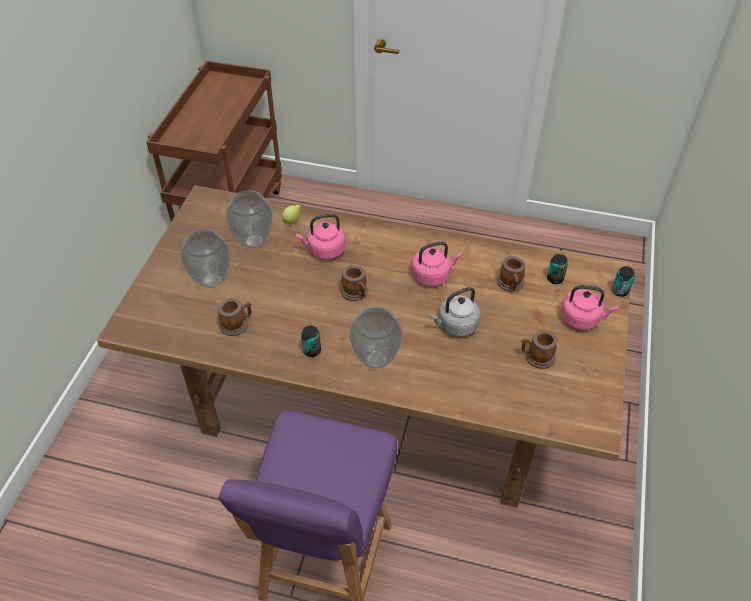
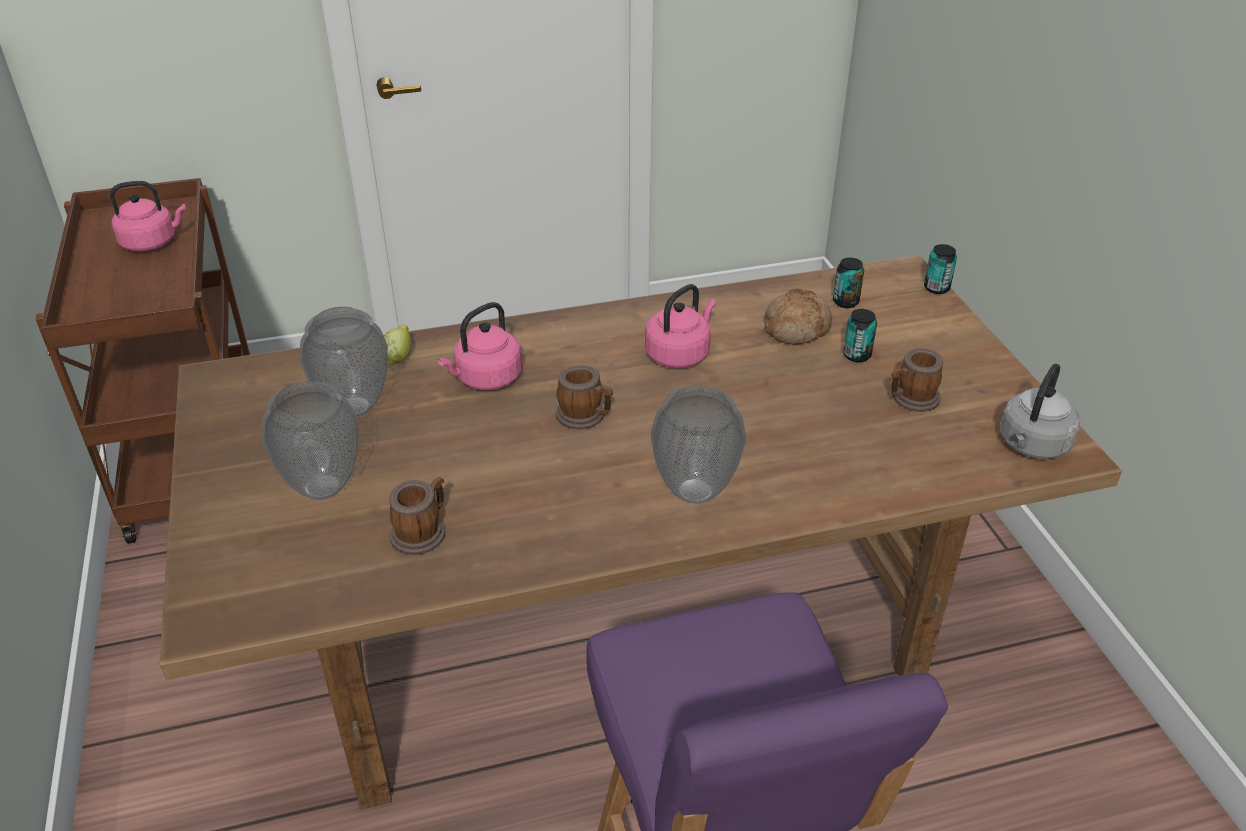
camera: 30 degrees left, 10 degrees down
(312, 351) = (584, 519): can -> can (857, 355)
(456, 326) = (769, 403): grey kettle -> grey kettle (1032, 446)
(511, 284) = (796, 328): mug -> bread
(582, 319) = (923, 334): pink kettle -> pink kettle (152, 243)

